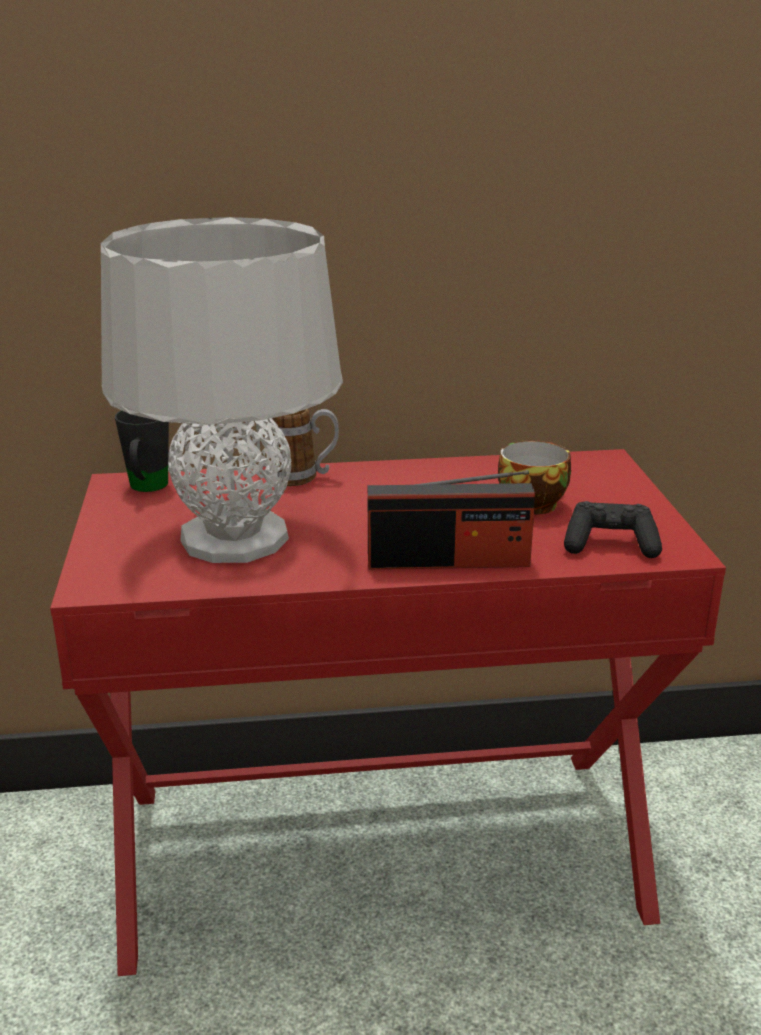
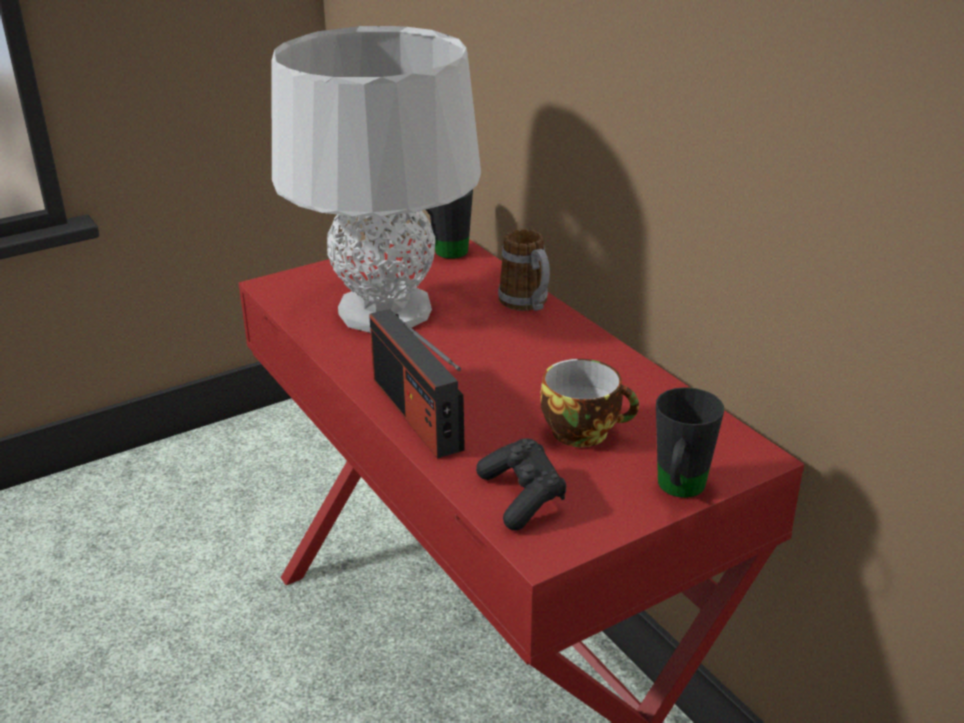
camera: 65 degrees right, 5 degrees up
(635, 491) = (678, 491): none -> black mug

